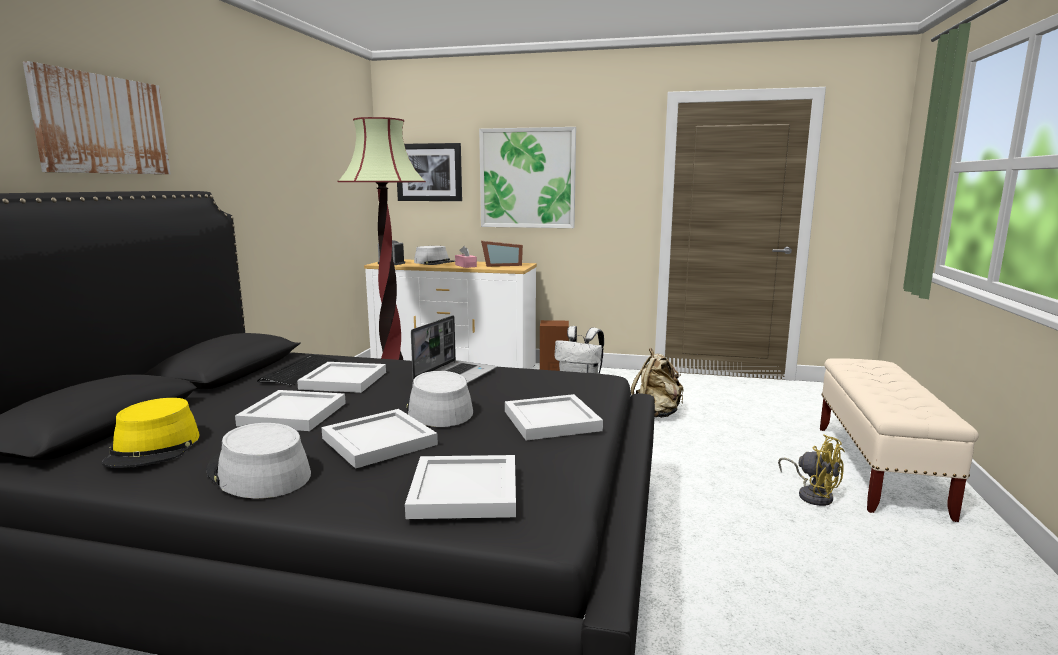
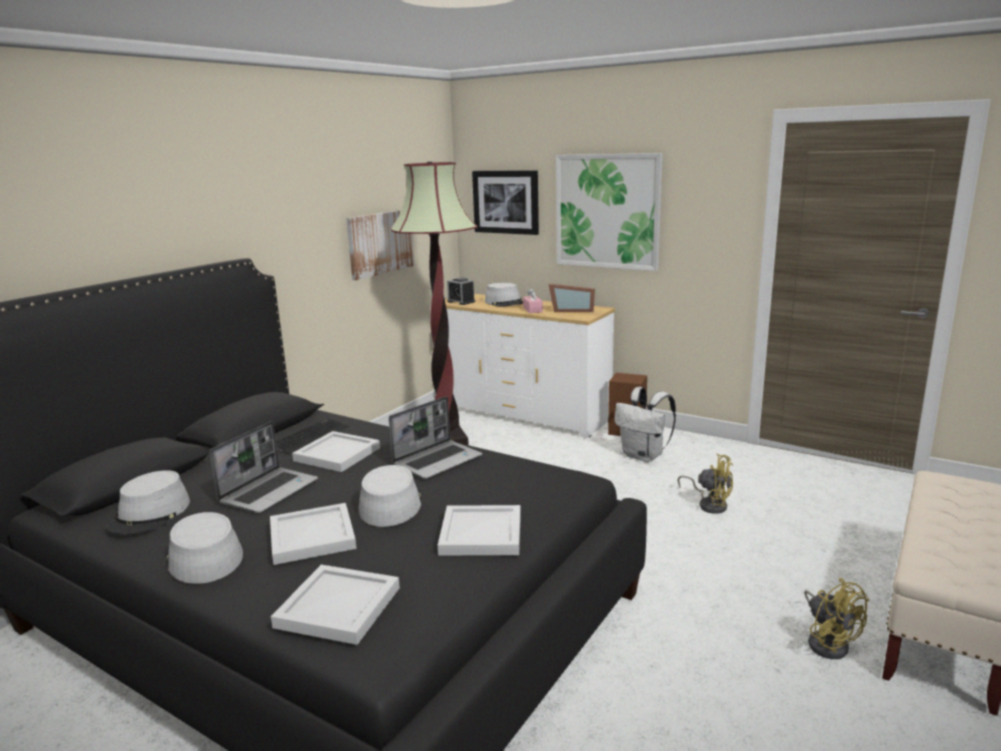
camera: 20 degrees right, 5 degrees up
(102, 125) = (149, 213): picture -> picture (380, 243)
(154, 448) = (150, 515): yellow hat -> grey hat
(293, 413) = (269, 491): white tray -> laptop
(656, 414) = (710, 504): beige backpack -> yellow fan

